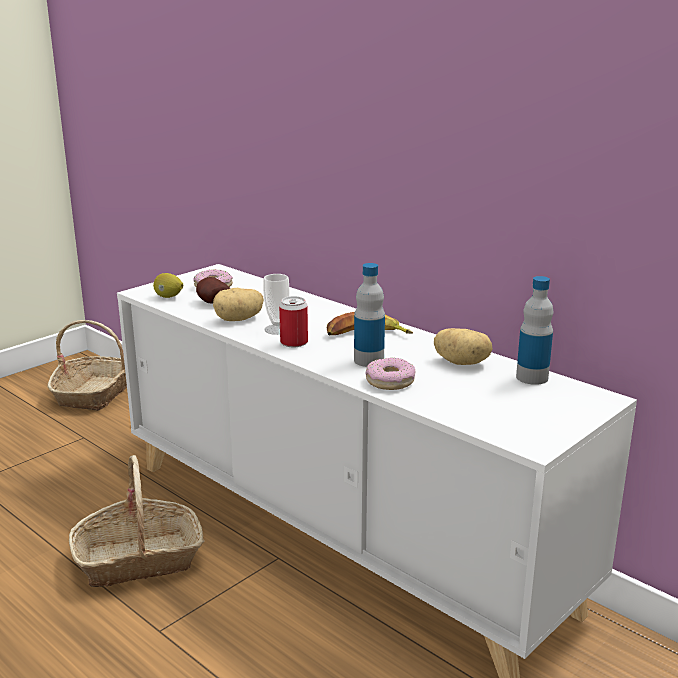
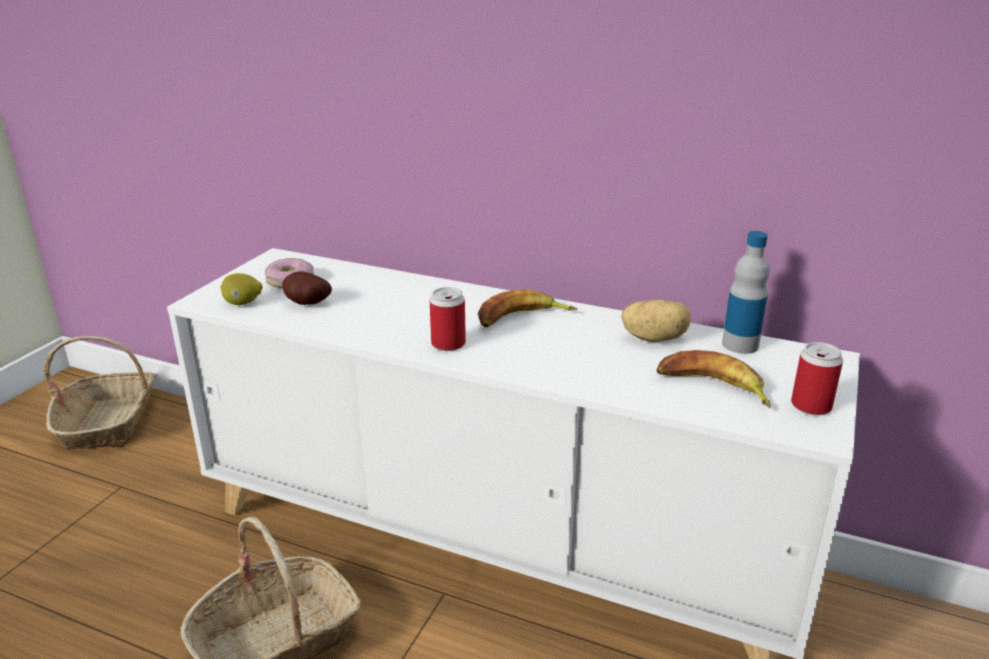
camera: 20 degrees left, 5 degrees up
(239, 320) = (357, 322): potato -> none
(277, 329) = (414, 328): cup -> none
(369, 360) = (553, 353): bottle -> none
(389, 381) = (599, 378): donut -> none
(476, 401) = (712, 387): none -> banana
(547, 426) = (811, 406): none -> can

